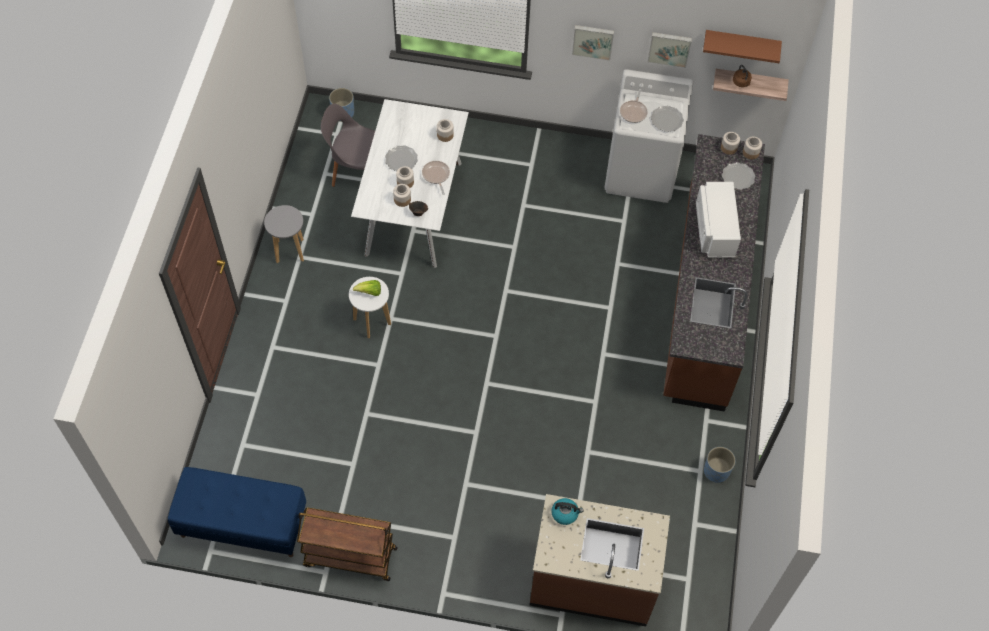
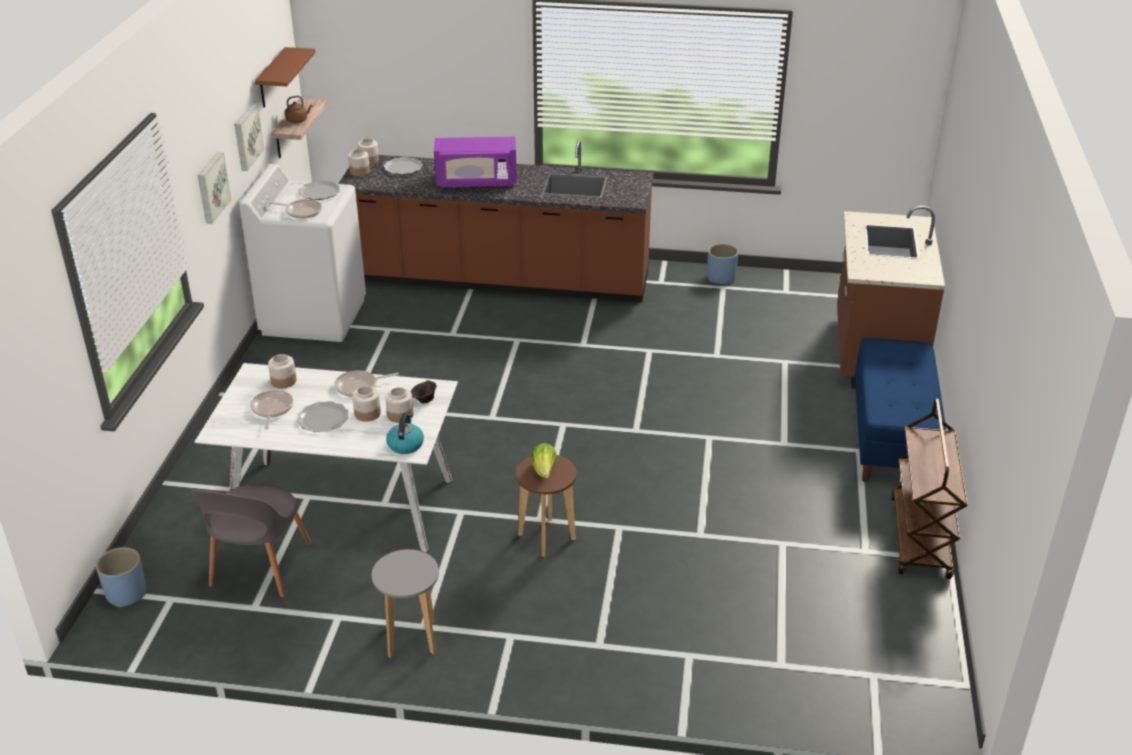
camera: 90 degrees left, 25 degrees down
(242, 524) = (912, 652): blue bench -> blue bench (892, 439)
(372, 321) = (546, 537): white stool -> brown stool
(414, 132) = (272, 409): none -> frying pan
(565, 513) = (868, 267): kettle -> kettle (405, 444)
(714, 229) = (476, 182): white microwave -> purple microwave

